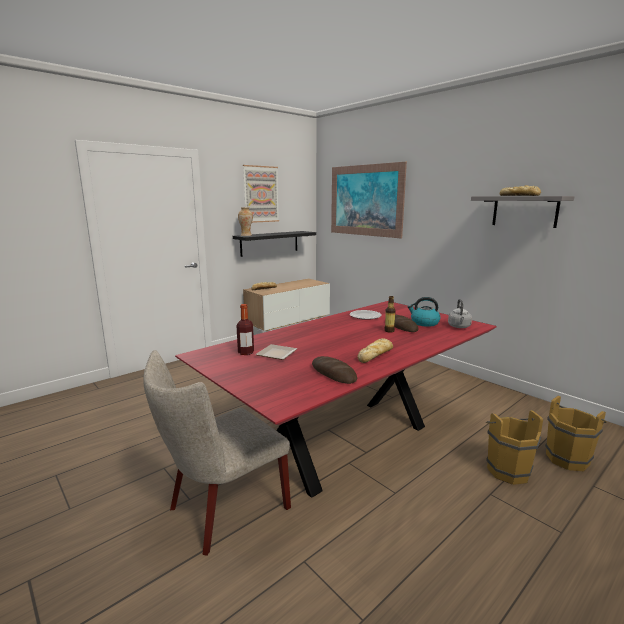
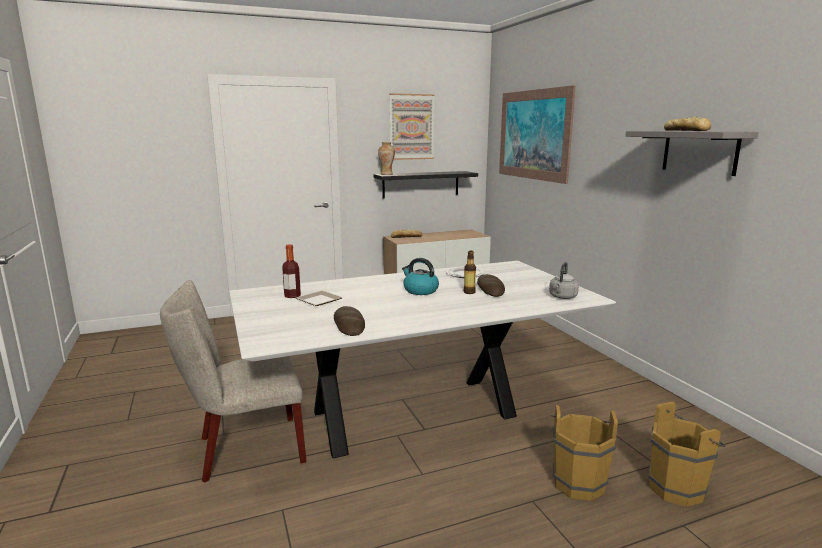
camera: 20 degrees right, 0 degrees up
(349, 440) = (416, 414): red dining table -> white dining table
(376, 354) = (418, 313): bread -> none
(424, 323) = (524, 288): kettle -> kettle (420, 290)

